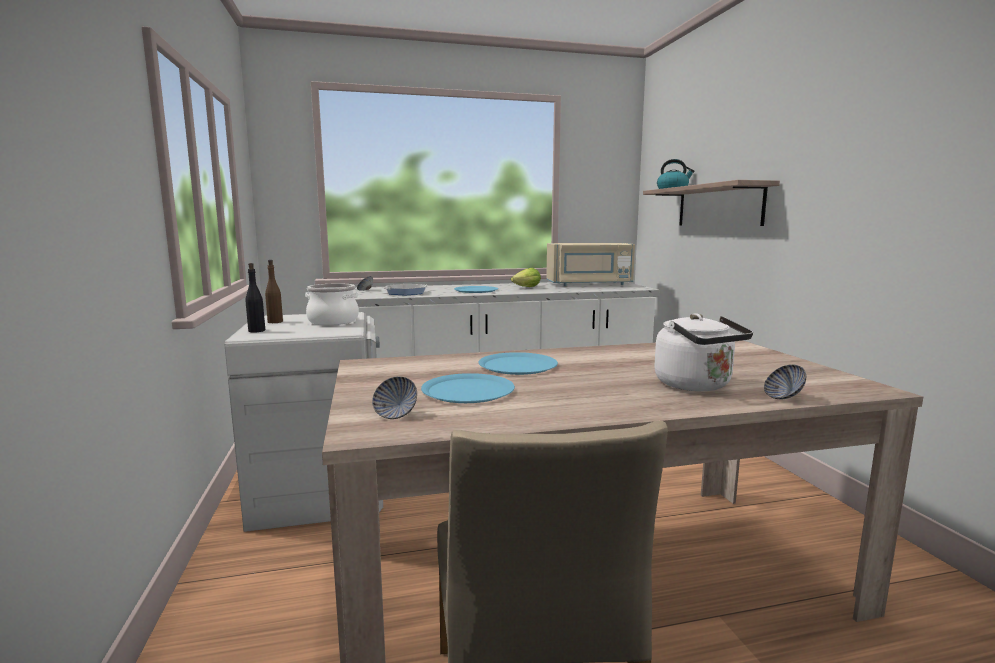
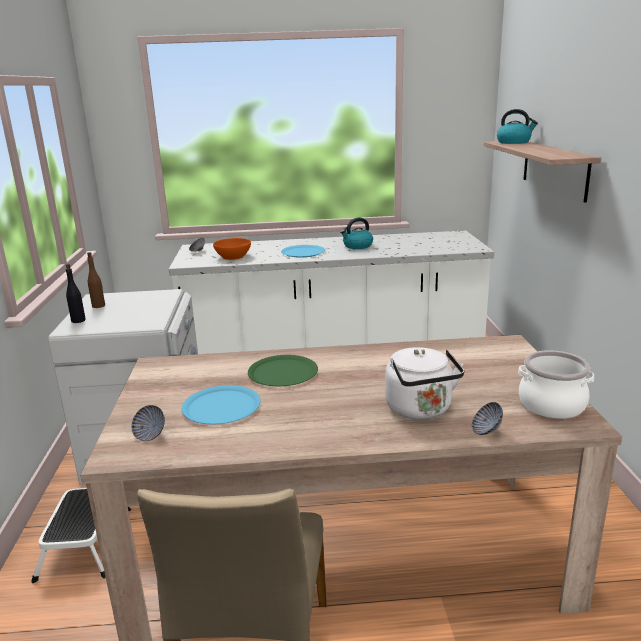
camera: 10 degrees right, 10 degrees up
(264, 595) = (85, 543): none -> black step ladder
(333, 321) = (147, 306): cooking pot -> cooking pot (551, 404)
(406, 293) = (233, 257): frying pan -> orange bowl
(517, 365) = (282, 372): blue plate -> green plate
(526, 287) = (357, 246): lettuce -> kettle
(589, 284) = (427, 239): beige microwave -> none

